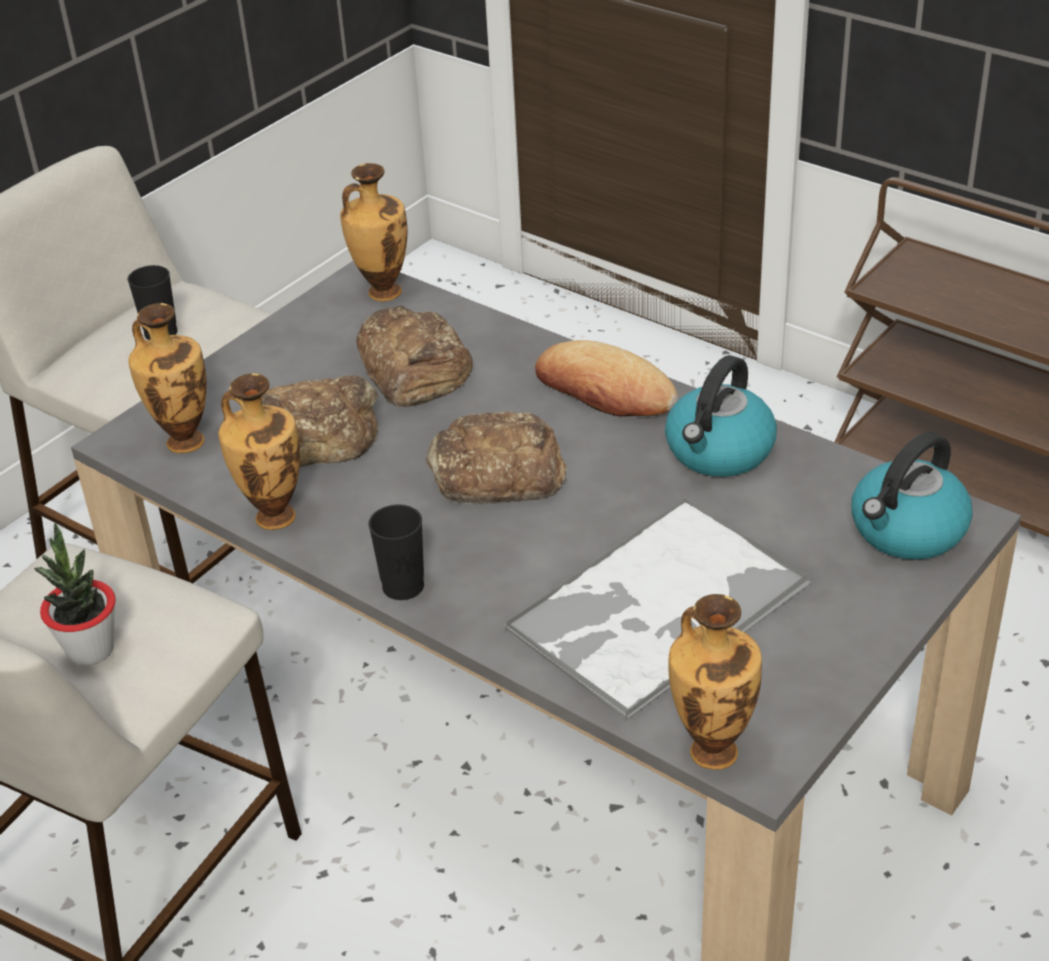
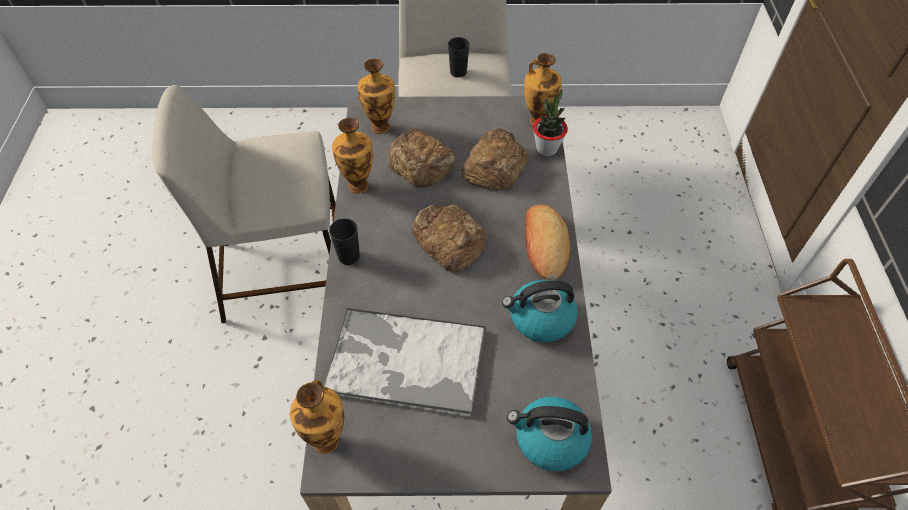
camera: 50 degrees right, 15 degrees up
(90, 649) = (262, 182): potted plant -> potted plant (547, 148)

